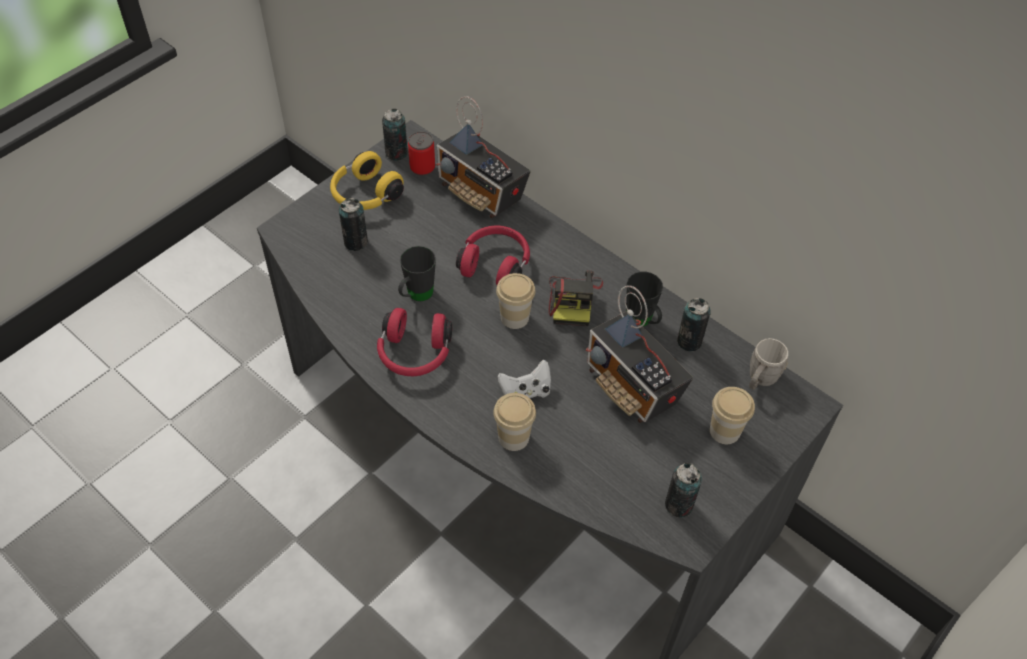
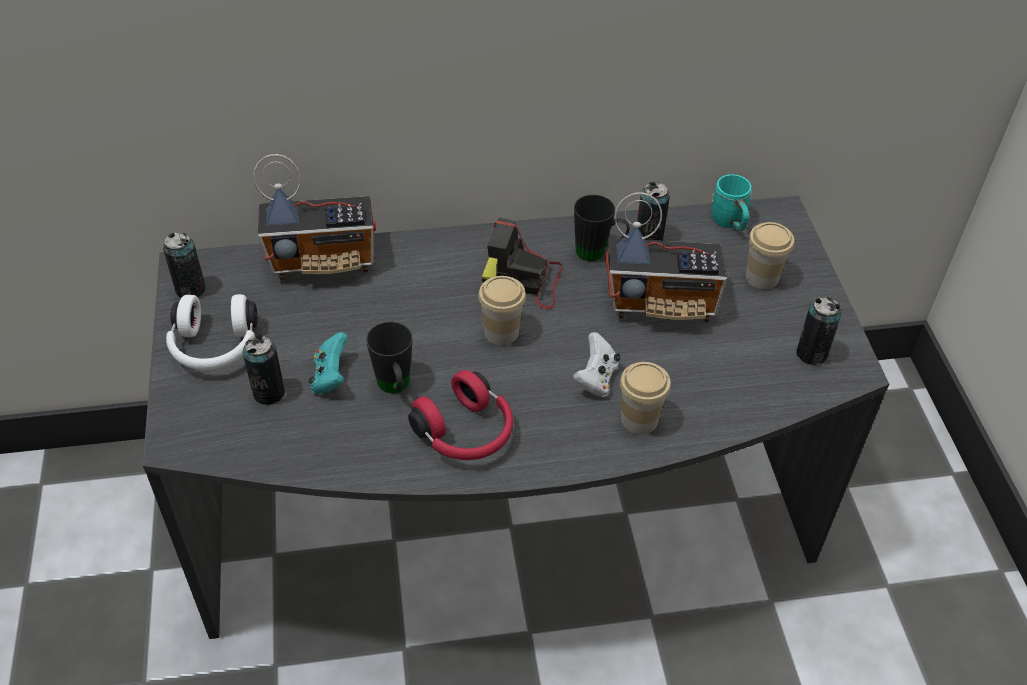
camera: 50 degrees left, 5 degrees down
(365, 195) = (215, 347): yellow headphones -> white headphones
(394, 261) = (330, 377): none -> turquoise game controller
(422, 168) = (236, 282): can -> none
(495, 264) = (422, 305): red headphones -> none
(573, 300) = (525, 280): camera -> camera turned 150 degrees clockwise
(760, 379) = (730, 223): grey mug -> turquoise mug

